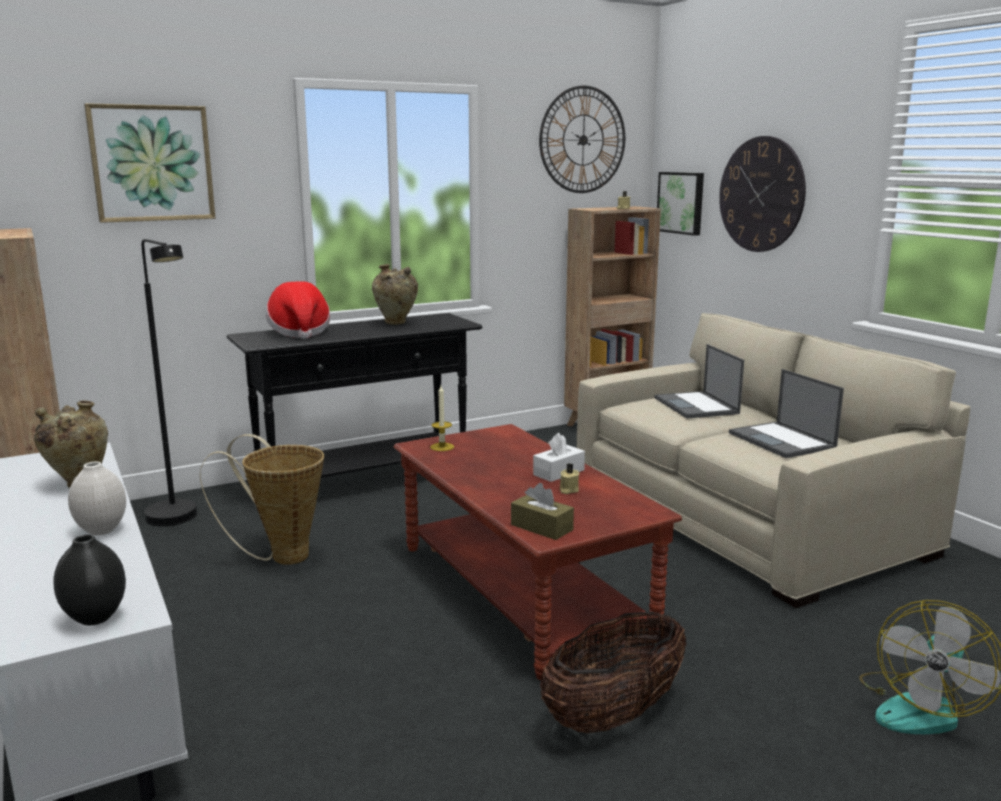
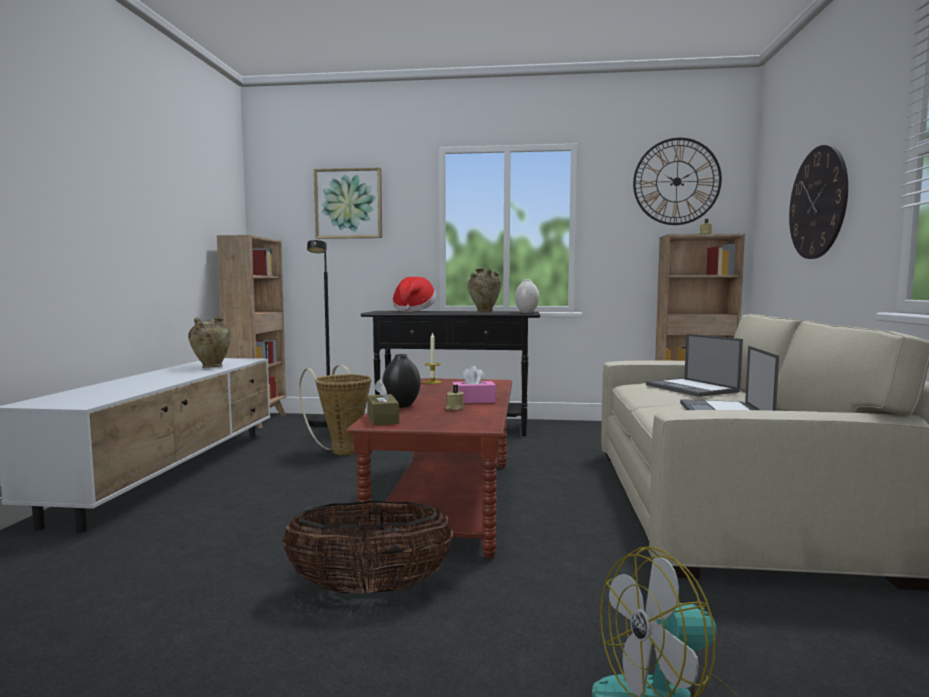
camera: 35 degrees right, 10 degrees down
(96, 618) = (71, 402): black vase -> black vase (402, 406)
(102, 530) = (169, 380): white vase -> white vase (527, 312)
(558, 472) = (473, 401): white tissue box -> pink tissue box
(681, 203) = (768, 228): picture -> none
(697, 406) = (692, 388): laptop -> laptop turned 45 degrees counterclockwise

